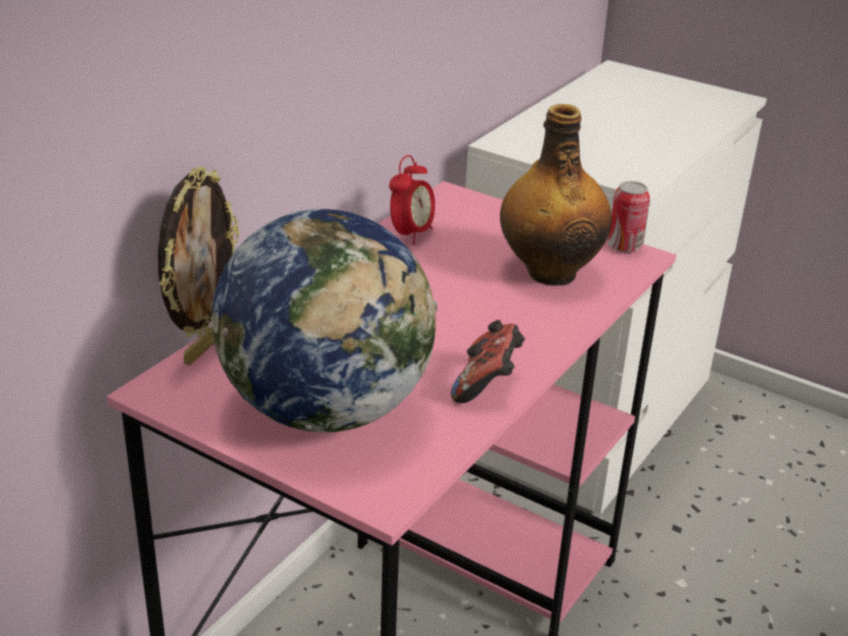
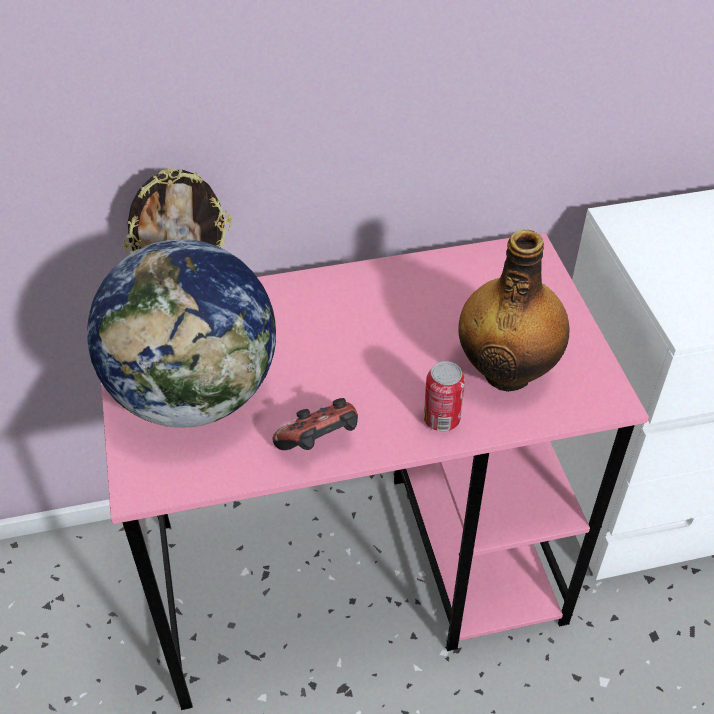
camera: 45 degrees right, 15 degrees up
(411, 234) = (446, 273): alarm clock -> none
(624, 246) = (609, 382): can -> can (441, 419)

